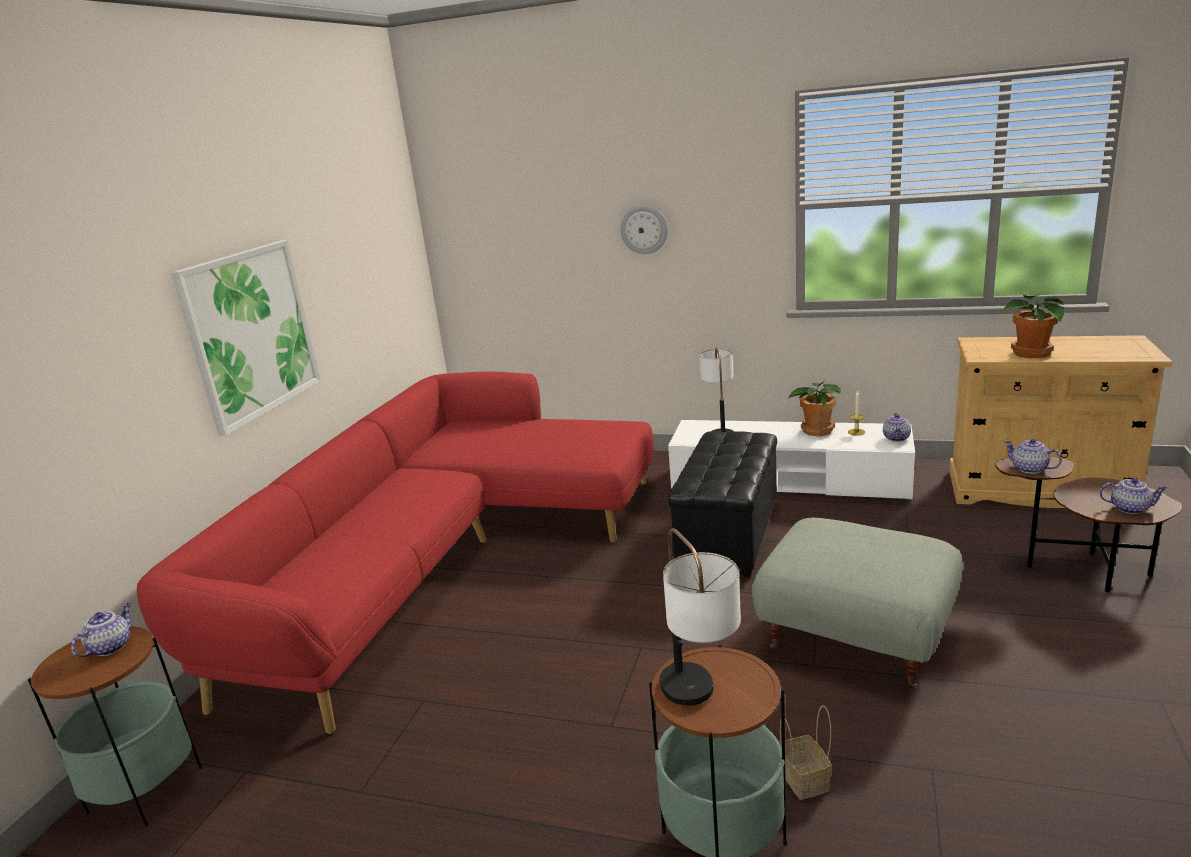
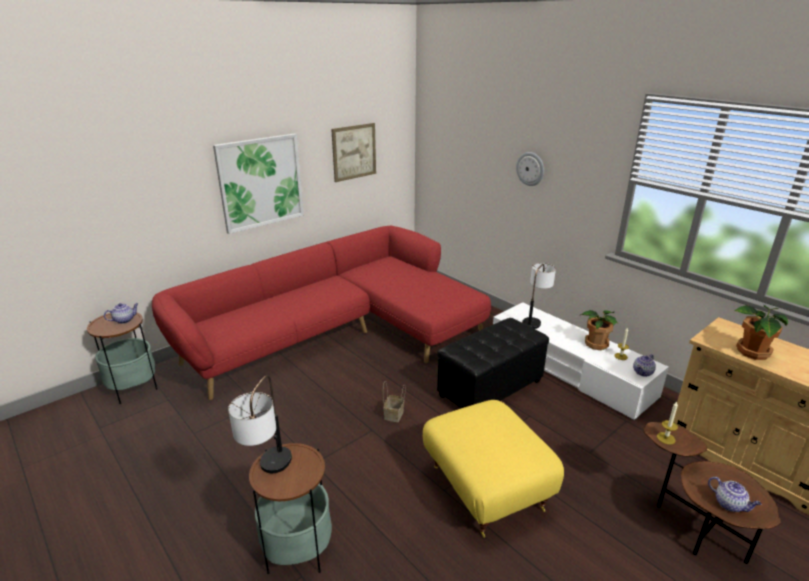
camera: 30 degrees right, 5 degrees up
(360, 264) = (354, 152): none -> picture
(806, 781) = (366, 548): basket -> basket (394, 415)
(854, 639) = (484, 489): grey ottoman -> yellow ottoman
(1029, 469) = (666, 438): teapot -> candle

